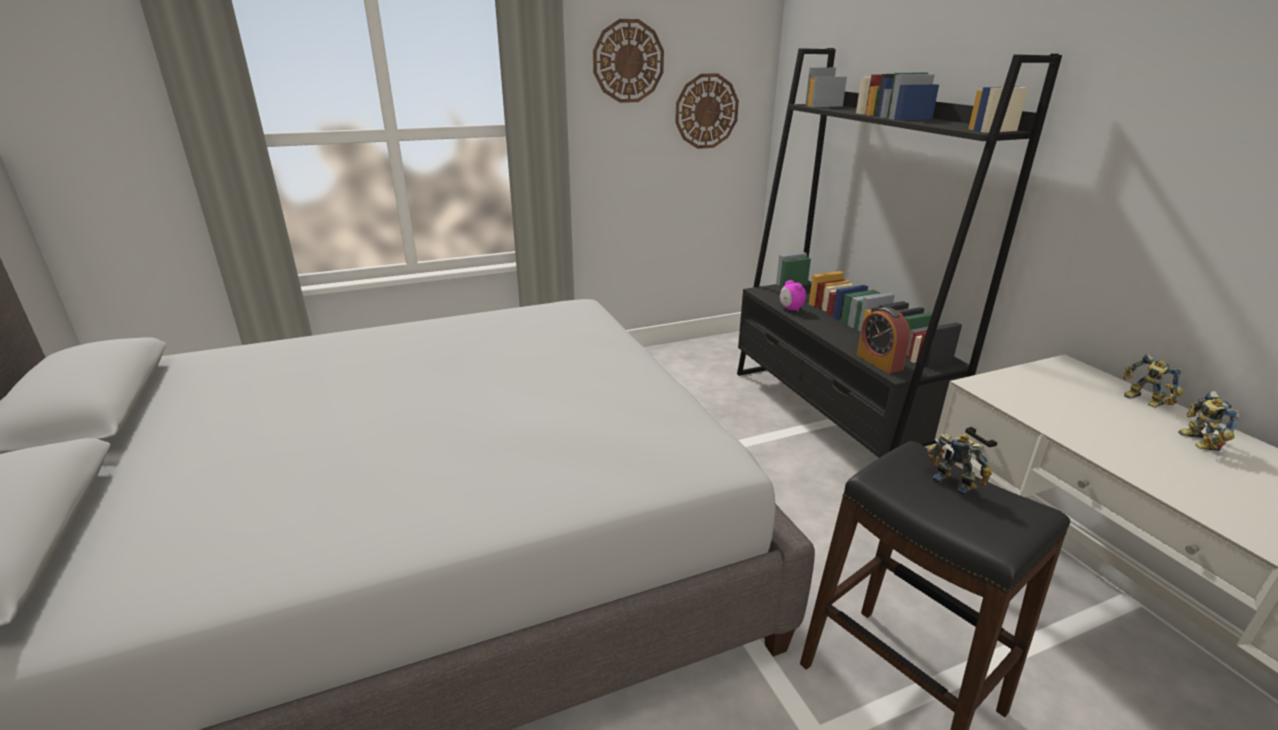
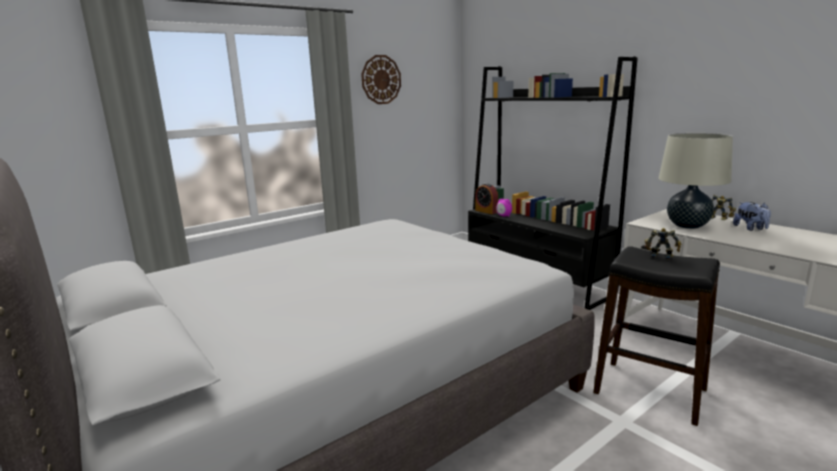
camera: 15 degrees left, 10 degrees down
(706, 111) = (425, 108): wall clock -> none
(879, 362) = (571, 231): alarm clock -> alarm clock (486, 211)
(1066, 409) = (687, 226): none -> beige table lamp
(1196, 442) = (750, 228): toy robot -> plush toy

